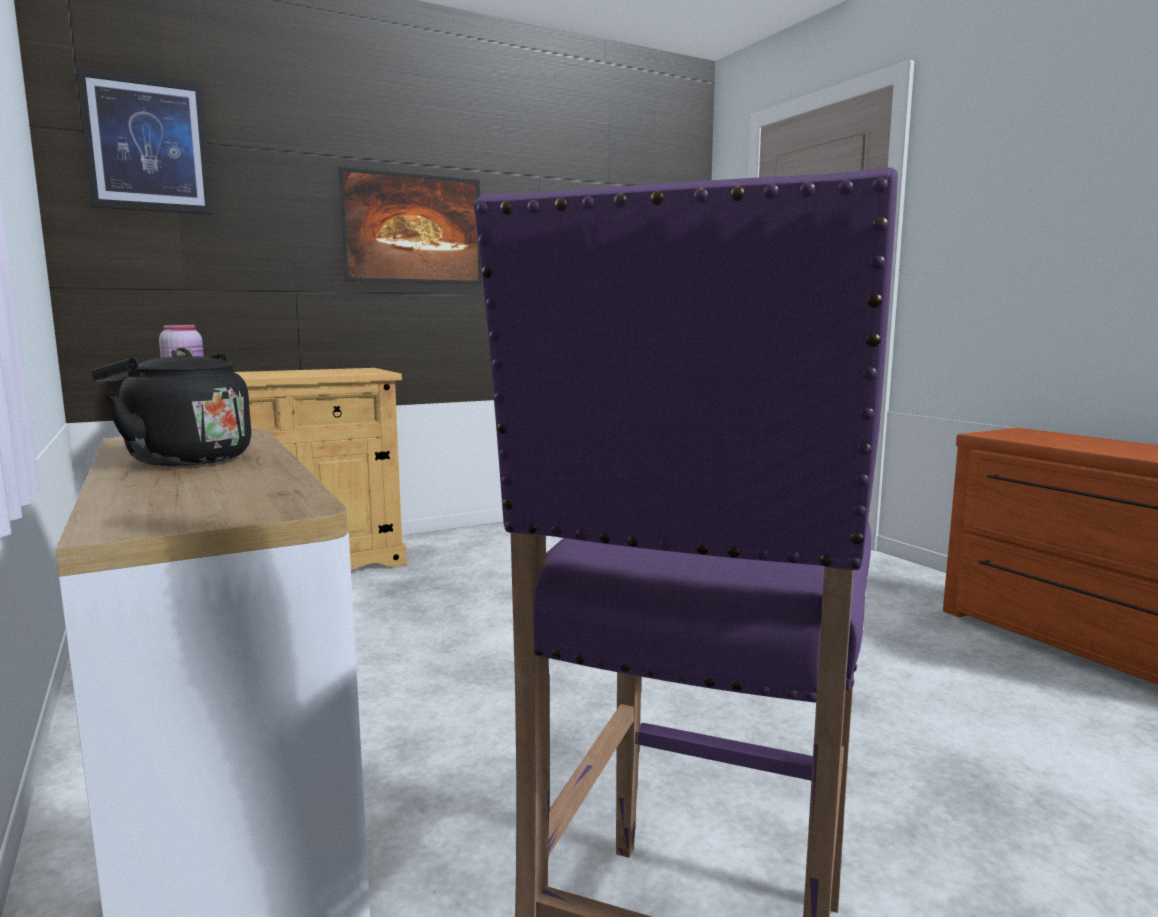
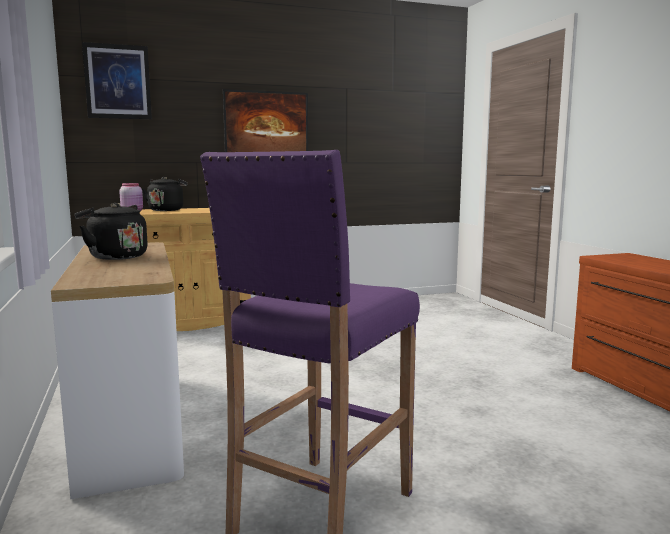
camera: 10 degrees right, 0 degrees up
(246, 373) = (166, 210): none -> black kettle

